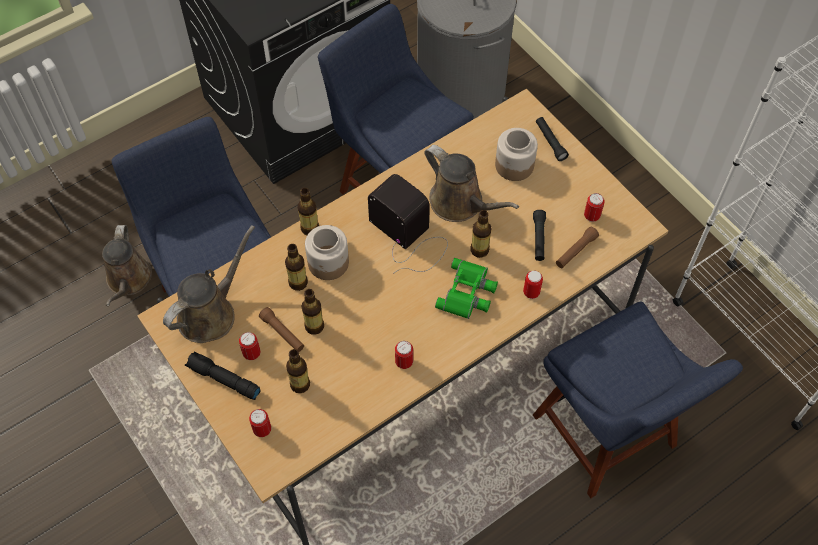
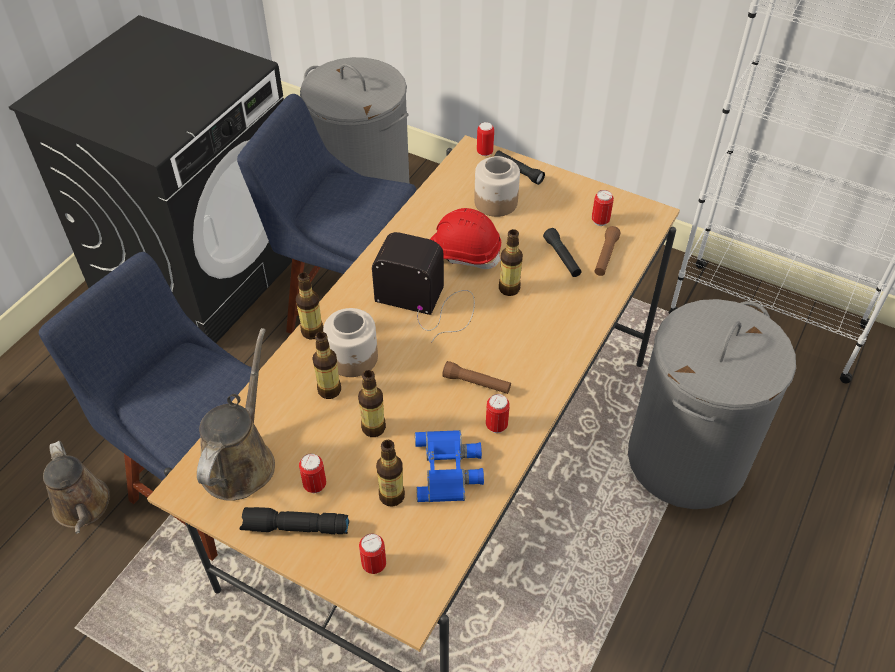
camera: 25 degrees left, 10 degrees down
(282, 333) = (340, 449): brown flashlight -> brown flashlight (476, 383)
(351, 382) = (449, 469): none -> blue binoculars
(460, 203) = (462, 253): brown watering can -> red hard hat
(468, 293) = (523, 332): green binoculars -> none
(531, 292) = (586, 308): can -> can (484, 152)
(608, 436) = (687, 459): blue chair -> grey laundry basket

